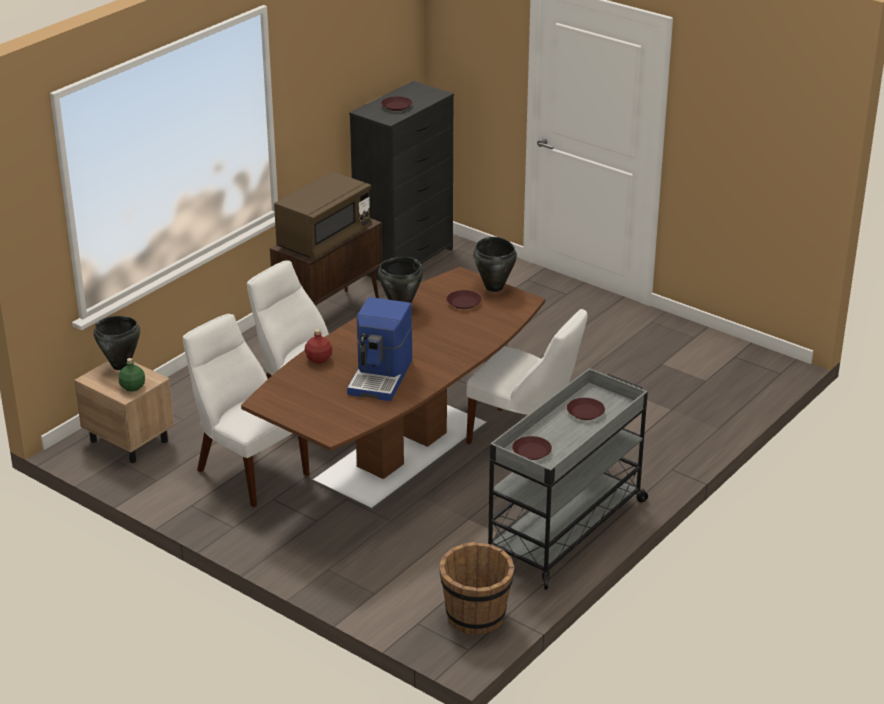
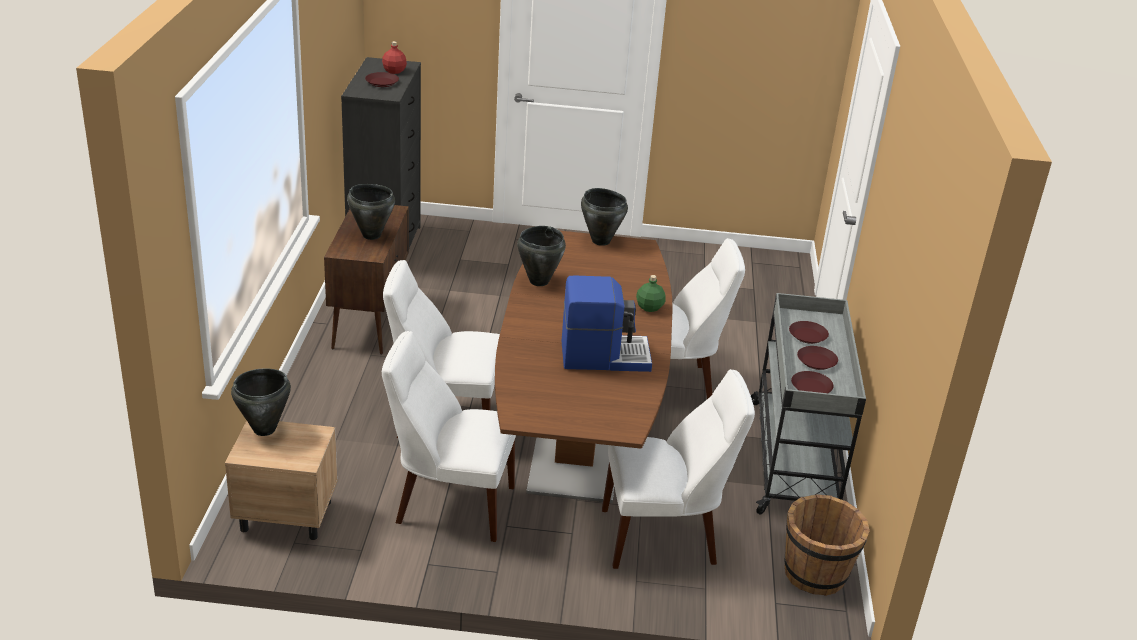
camera: 35 degrees left, 0 degrees up
(132, 387) = (304, 449): green bottle -> green bottle (649, 307)
(318, 359) = (522, 355): red bottle -> red bottle (394, 71)
(324, 239) = (371, 235): brown microwave -> black cooking pot
(381, 377) = (604, 355): coffee machine -> coffee machine turned 75 degrees counterclockwise
(384, 548) = (664, 537): none -> white chair
(463, 303) = (591, 262): brown plate -> brown plate (816, 361)

